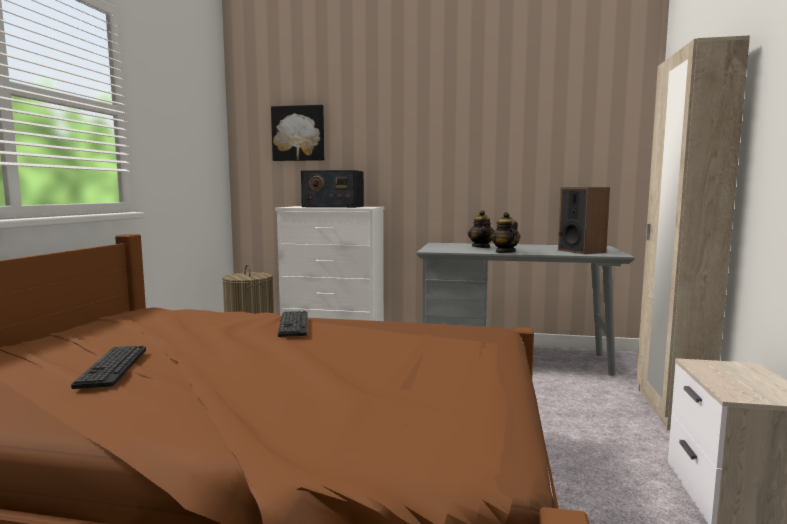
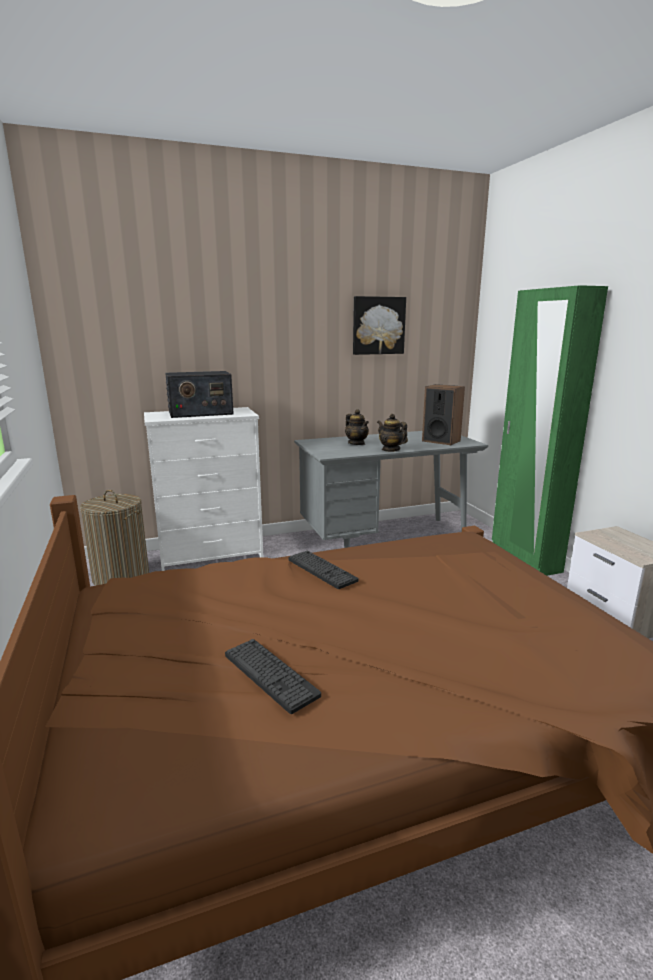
camera: 30 degrees left, 10 degrees up
(298, 133) = (139, 326): picture -> picture (378, 325)
(670, 409) = (525, 559): beige wardrobe -> green wardrobe

